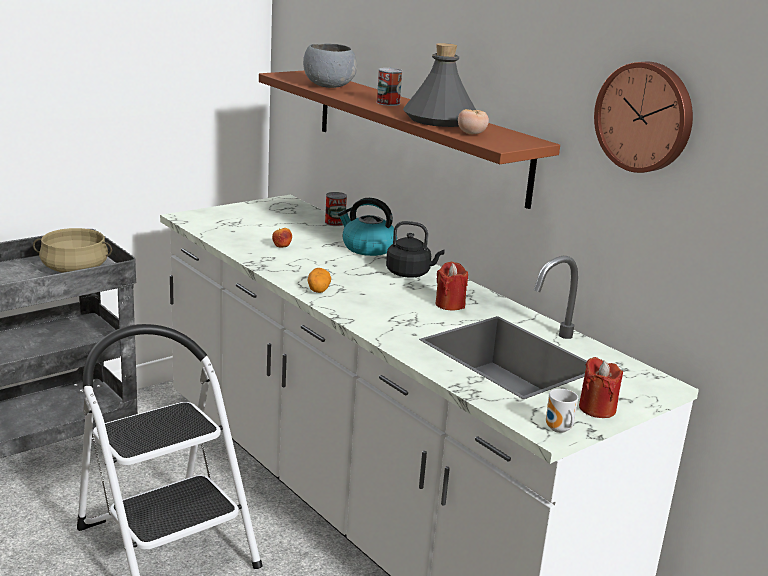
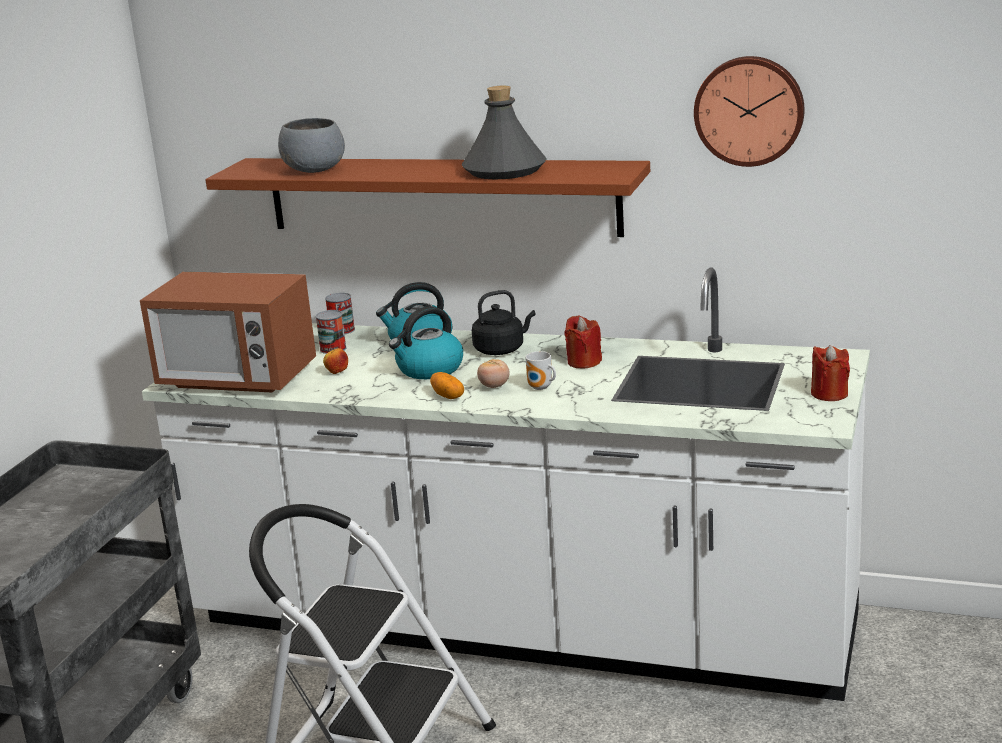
camera: 30 degrees left, 0 degrees up
(74, 269) = (86, 494): beige cooking pot -> none
(220, 228) = (237, 379): none -> microwave
(339, 268) = (429, 370): none -> kettle
(388, 103) = (417, 169): can -> can (333, 349)
(471, 134) = (565, 175): tomato -> tomato (494, 386)
(558, 430) = (829, 421): mug -> mug (541, 388)

